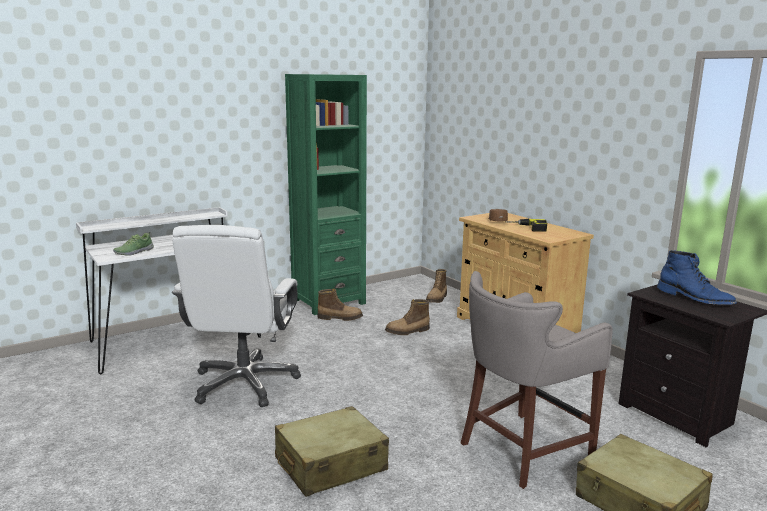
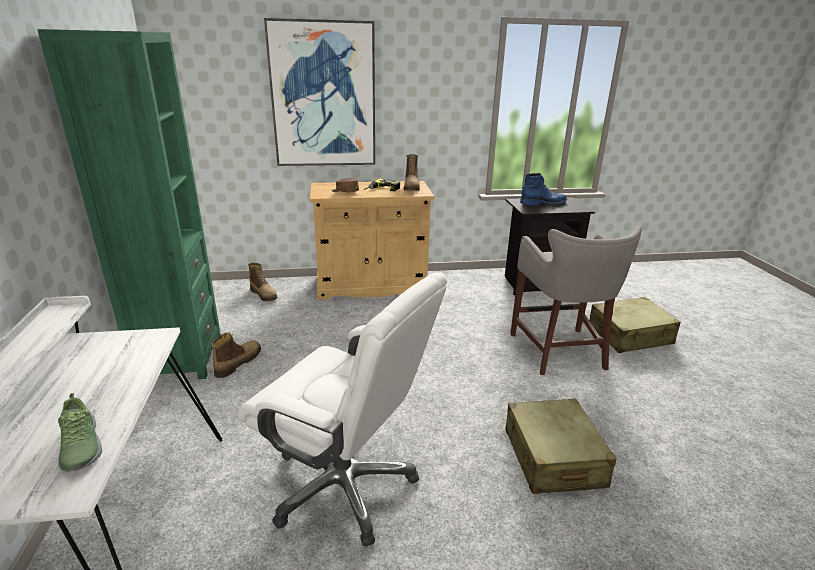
camera: 65 degrees left, 10 degrees up
(408, 331) = (320, 333): boot -> boot (412, 188)
(521, 131) = (323, 95): none -> picture

